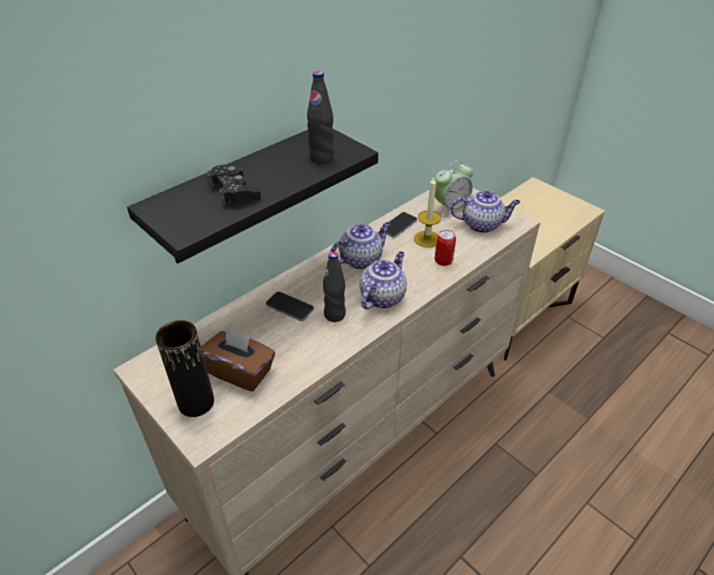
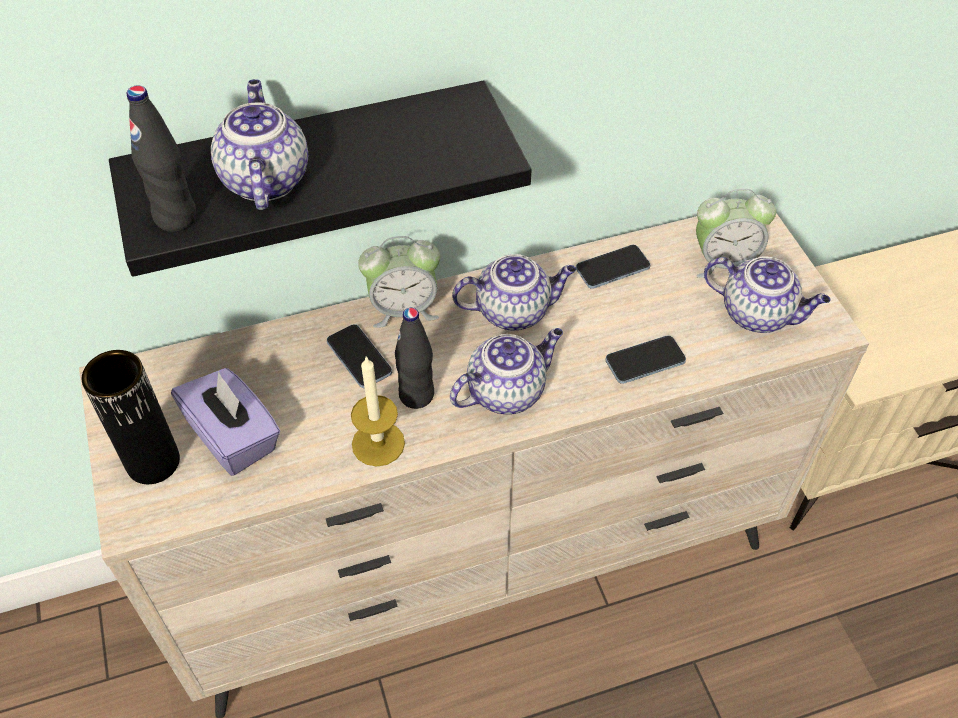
camera: 25 degrees right, 10 degrees up
(234, 192) = (264, 179): black game controller -> teapot
(240, 371) = (234, 437): brown tissue box -> purple tissue box
(299, 276) = (403, 309): none -> alarm clock
(321, 158) = (433, 153): black bottle -> black bottle (176, 217)
(427, 239) = (645, 309): candle -> candle (378, 443)
(443, 261) = (645, 361): can -> phone

